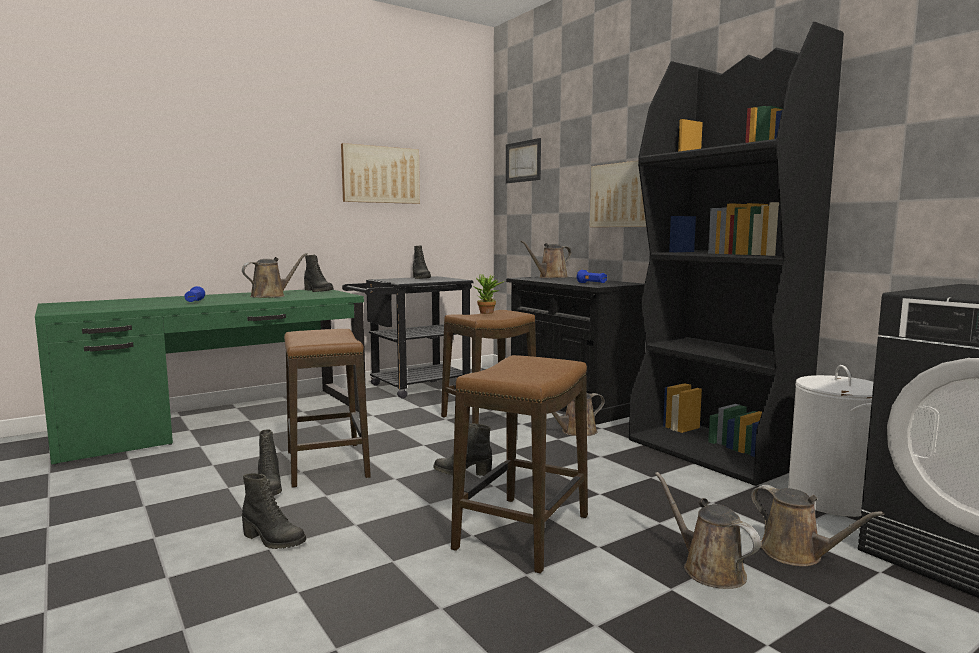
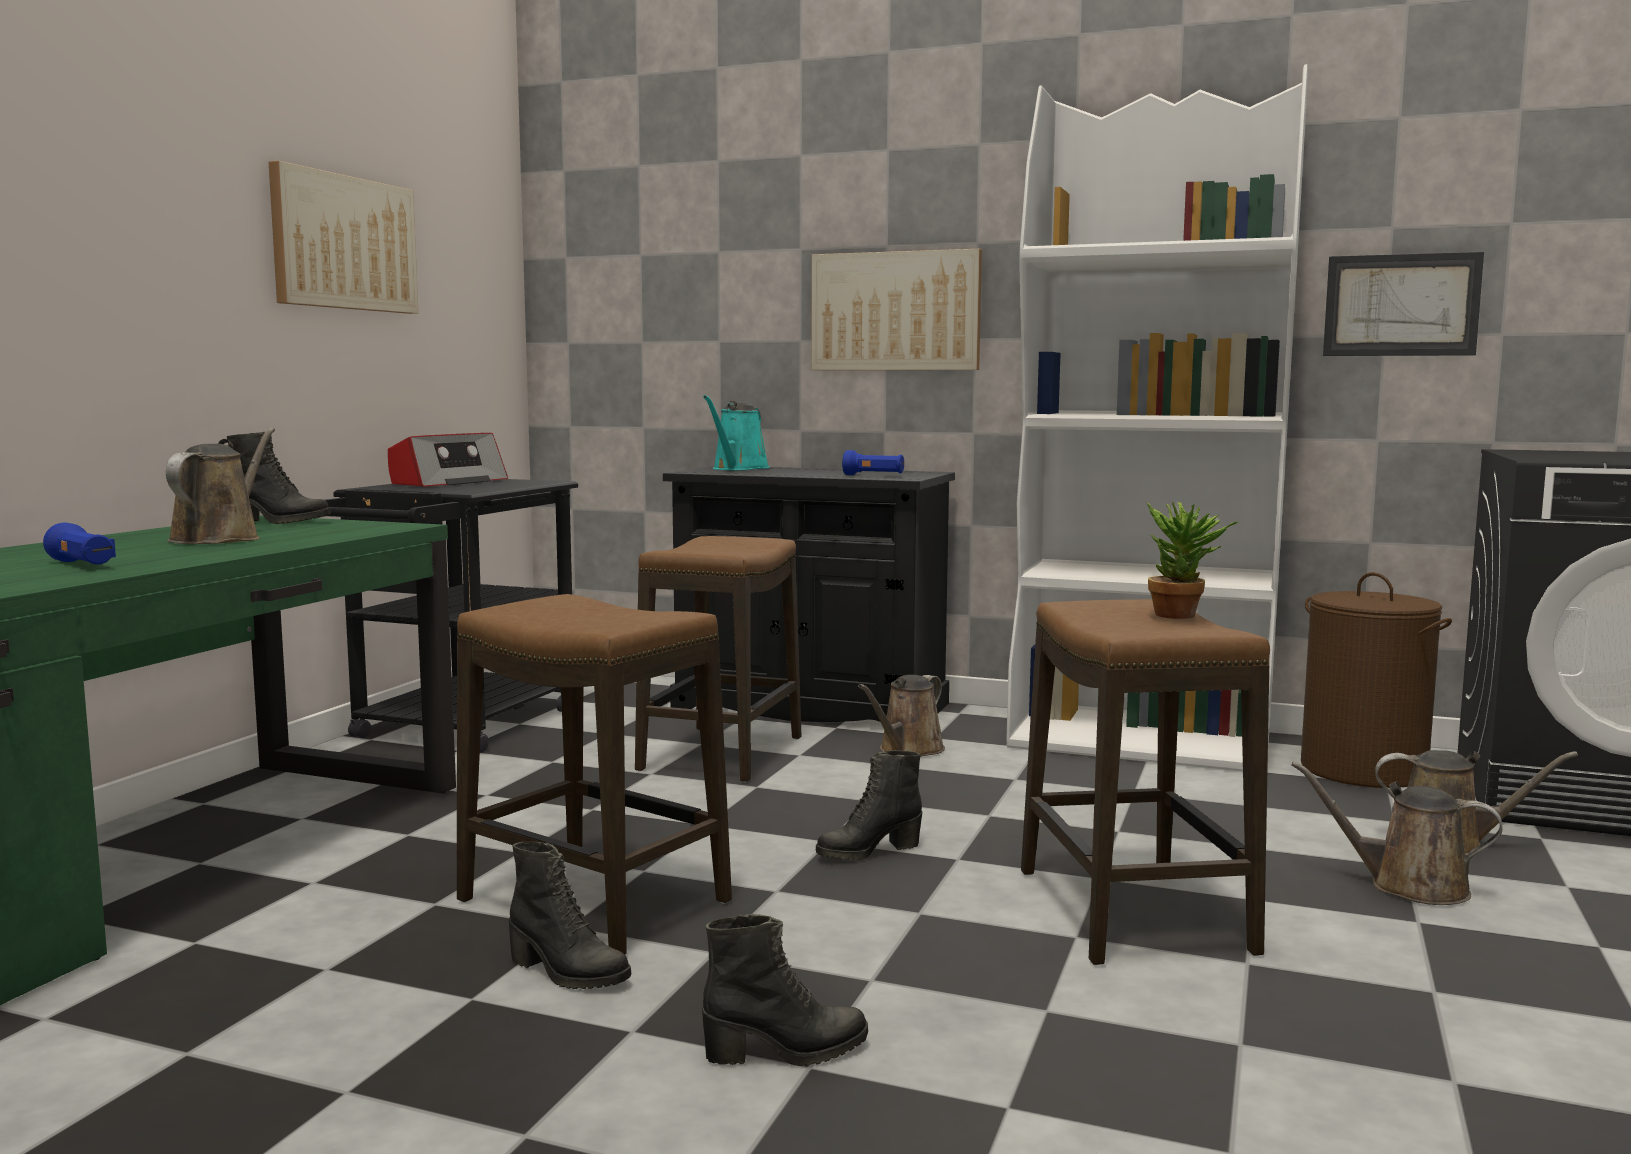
camera: 35 degrees left, 0 degrees up
(420, 278) = (447, 482): black boot -> radio
(488, 313) = (705, 544): potted plant -> potted plant (1183, 616)
(523, 161) = (617, 234): picture -> picture (1401, 305)
(550, 277) = (738, 469): brown watering can -> turquoise watering can
(715, 452) = (1142, 741): black bookcase -> white bookcase
(832, 499) = (1364, 770): white laundry basket -> brown laundry basket

